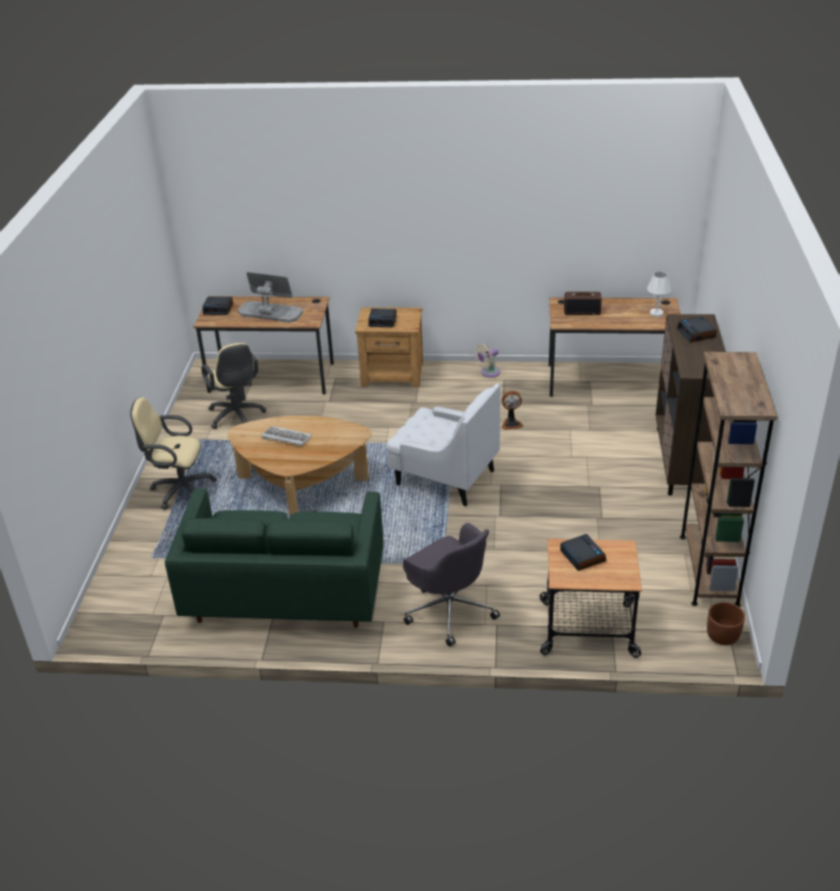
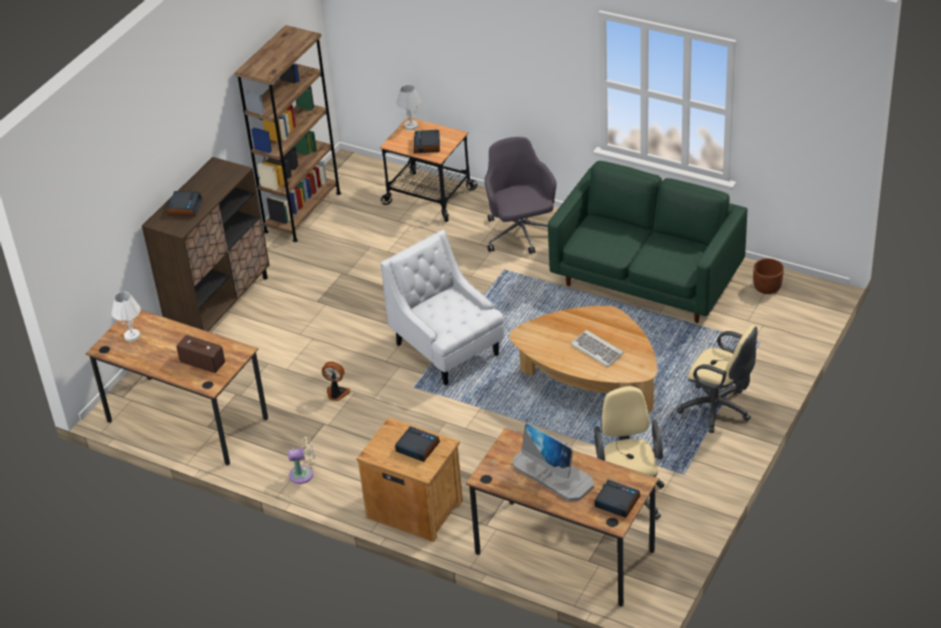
camera: 155 degrees left, 5 degrees up
(625, 577) = (411, 126): none -> white table lamp
(722, 636) = (342, 170): brown planter -> brown planter (767, 287)

